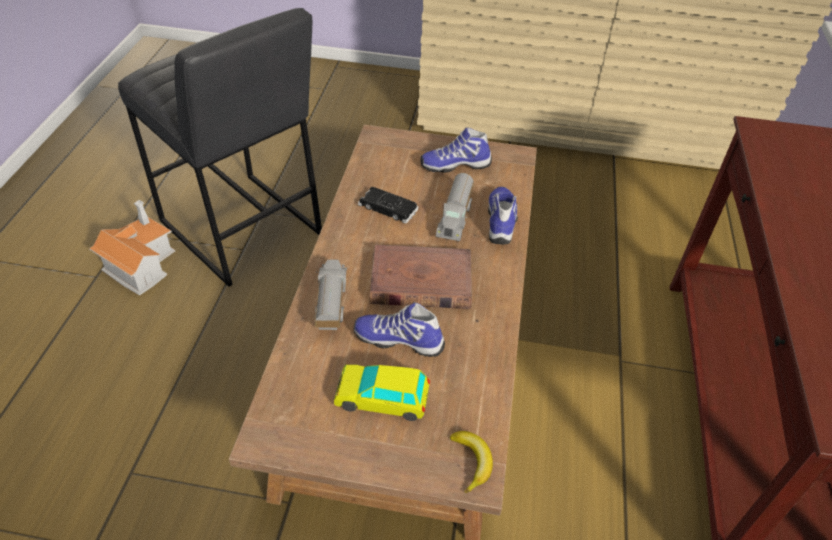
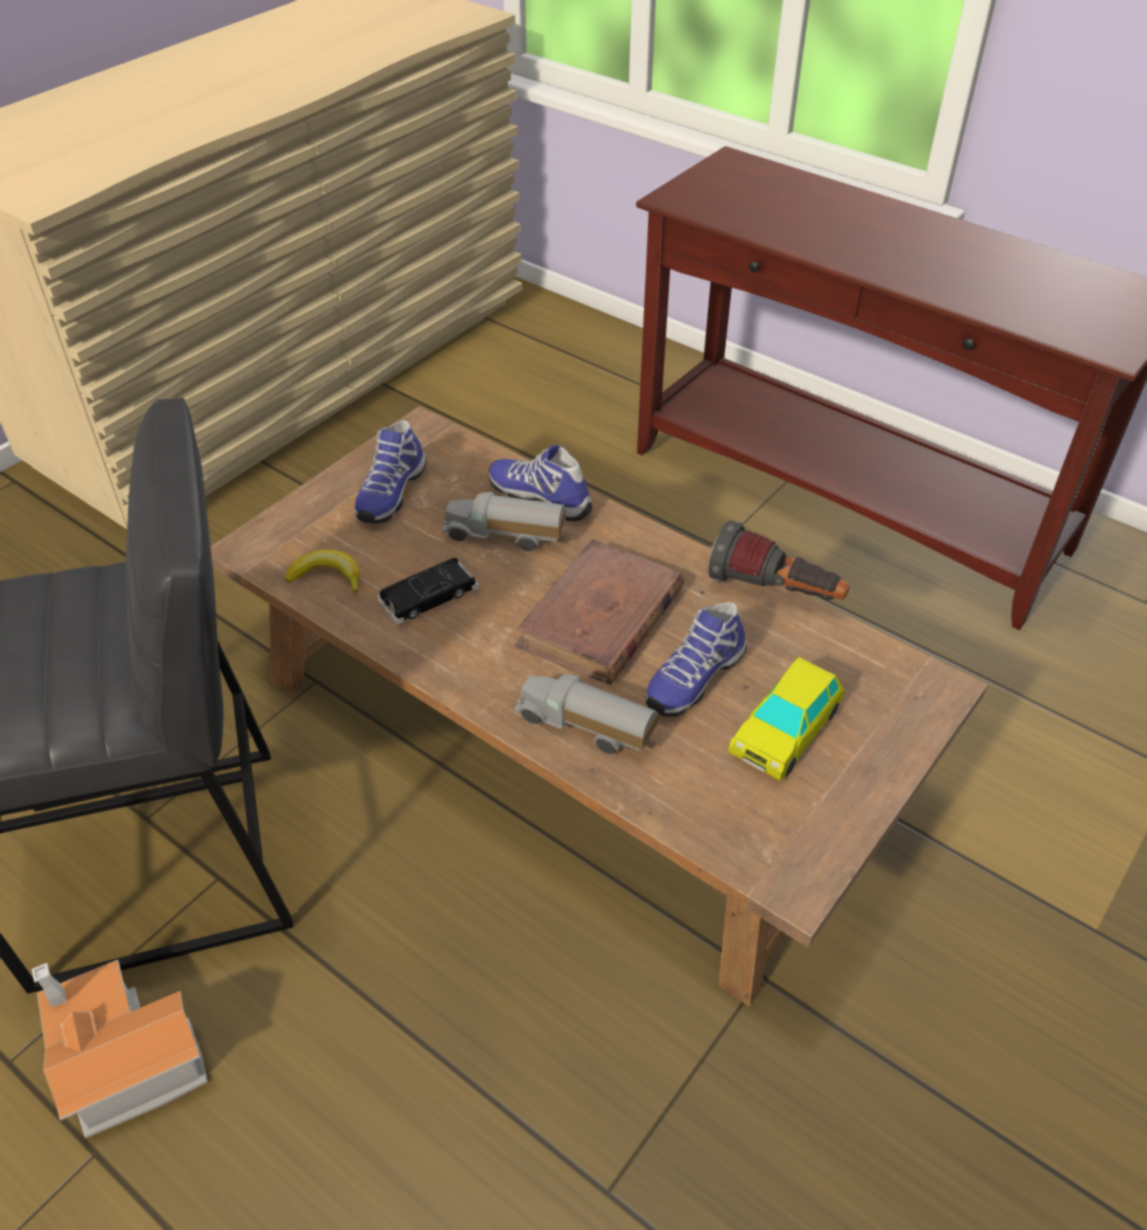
camera: 60 degrees left, 0 degrees up
(456, 219) = (504, 537): toy truck -> toy truck turned 150 degrees clockwise
(472, 461) = (916, 683): banana -> banana (328, 577)
(504, 357) = (775, 592): none -> flashlight

